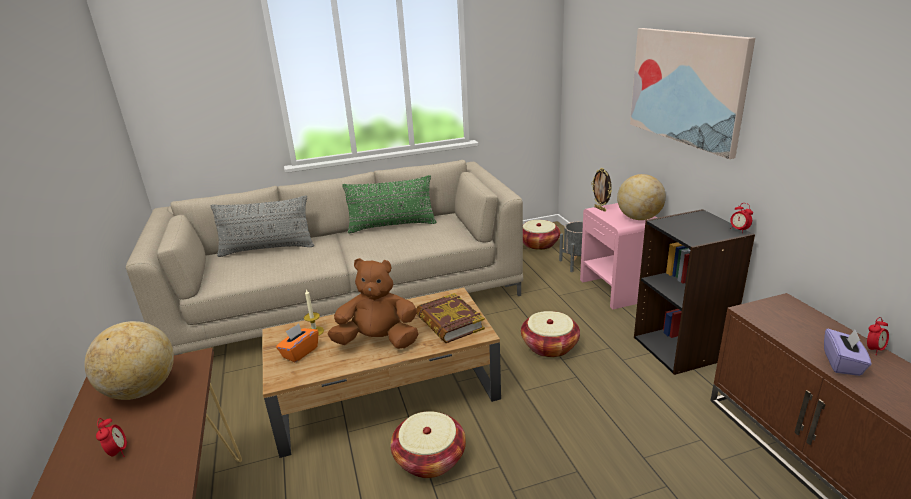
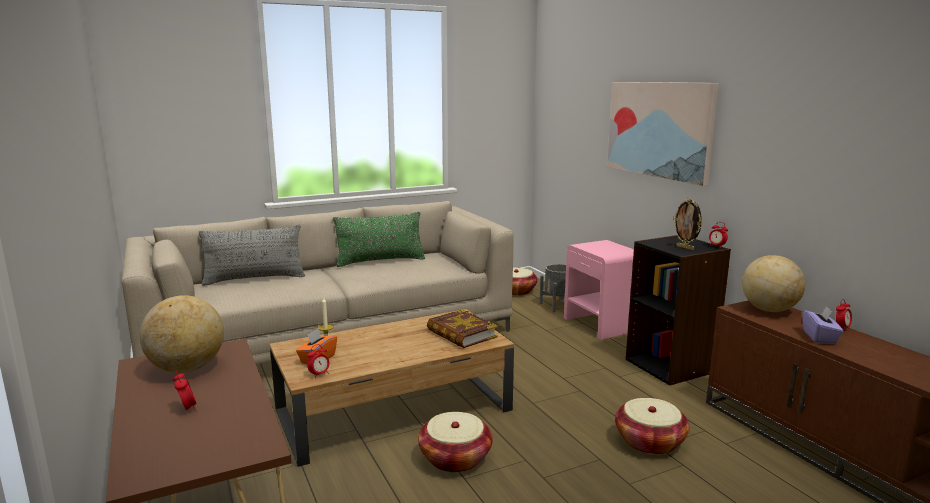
camera: 10 degrees left, 10 degrees down
(295, 374) = (319, 374): none -> alarm clock
(378, 341) = (395, 349): brown plush toy -> none
(549, 346) = (548, 369): basket -> basket (649, 442)
(600, 209) = (583, 245): picture frame -> picture frame (685, 248)
(639, 218) = (620, 251): globe -> globe (769, 310)

